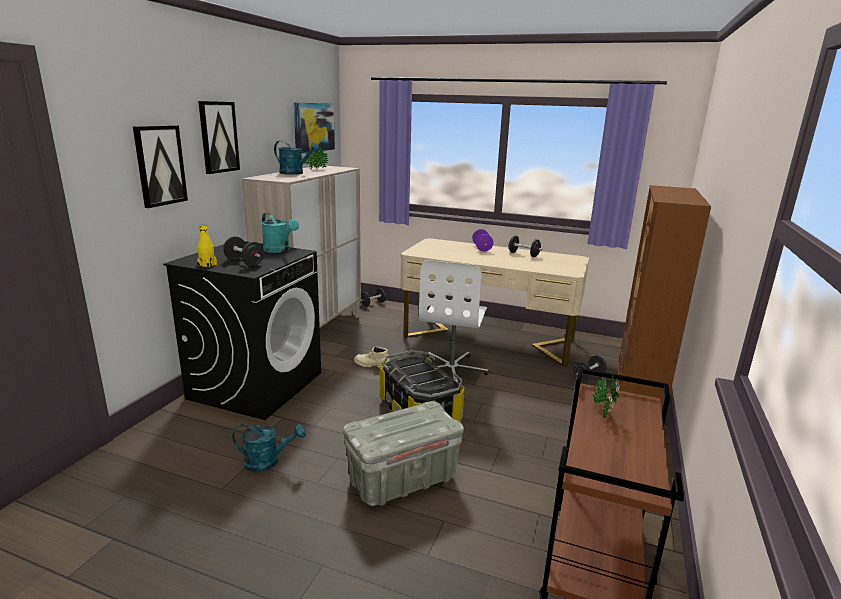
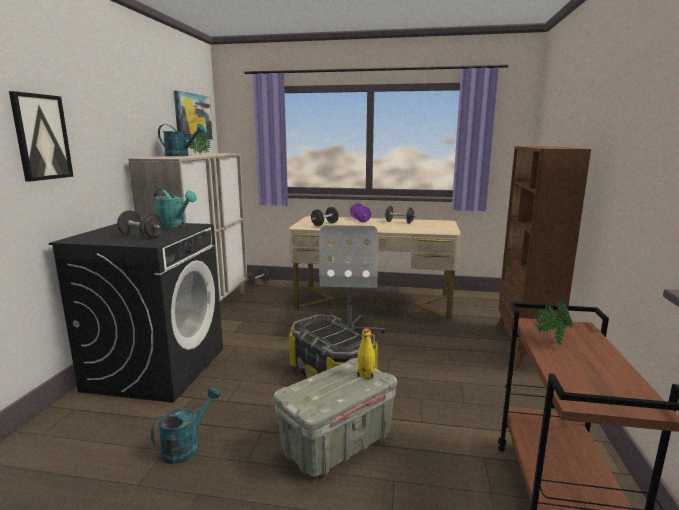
camera: 10 degrees left, 5 degrees down
(207, 265) = (100, 241): yellow bottle -> yellow bottle (365, 374)
(218, 137) = (103, 115): picture -> none
(268, 462) = (186, 446): turquoise watering can -> turquoise watering can turned 45 degrees counterclockwise
(371, 364) = (271, 336): beige boot -> none
(588, 376) = (473, 325): black dumbbell -> black dumbbell (325, 224)

